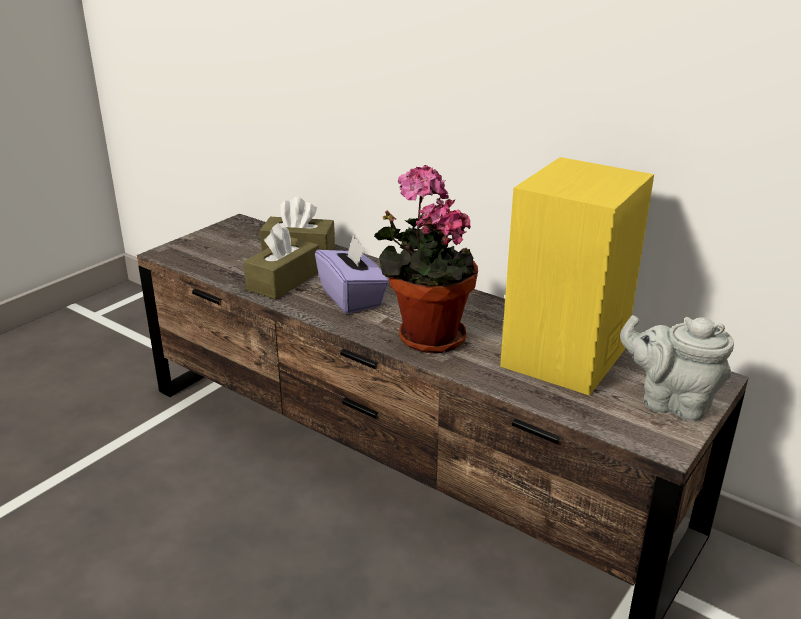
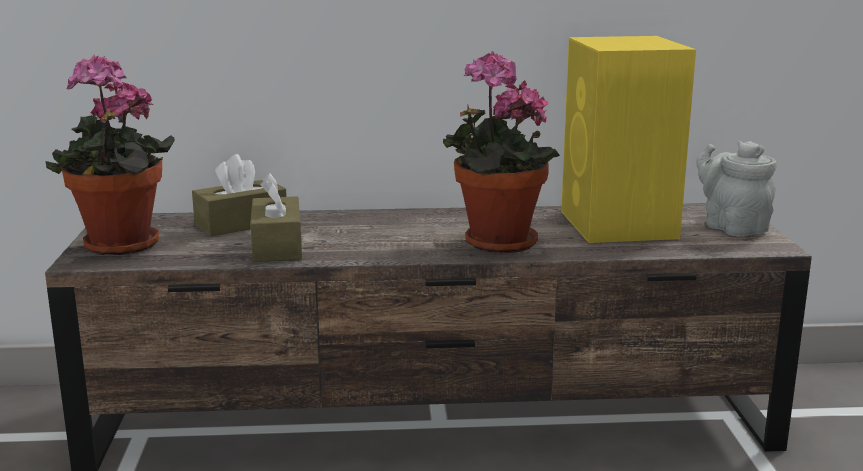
camera: 40 degrees left, 10 degrees down
(201, 248) = (119, 247): none -> potted plant
(352, 298) = (373, 239): purple tissue box -> none
(671, 402) = (731, 227): grey teapot -> grey teapot turned 75 degrees clockwise

